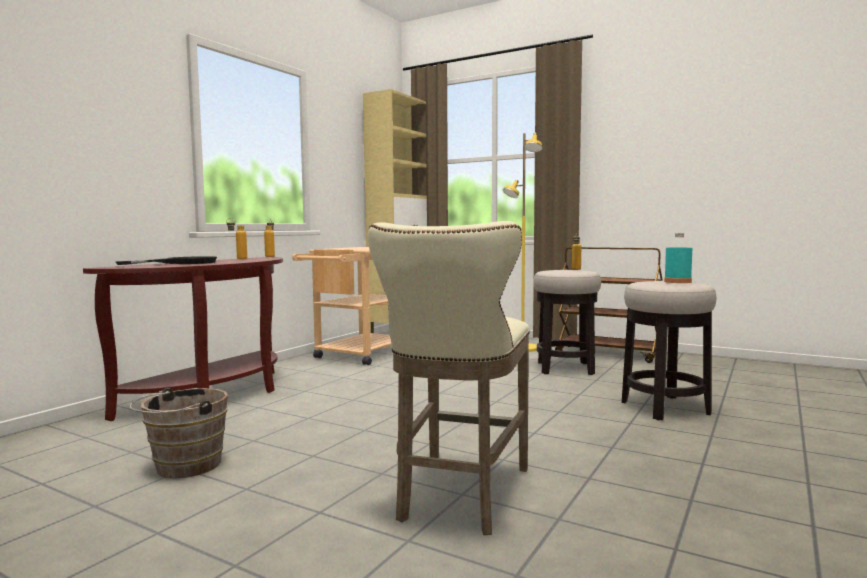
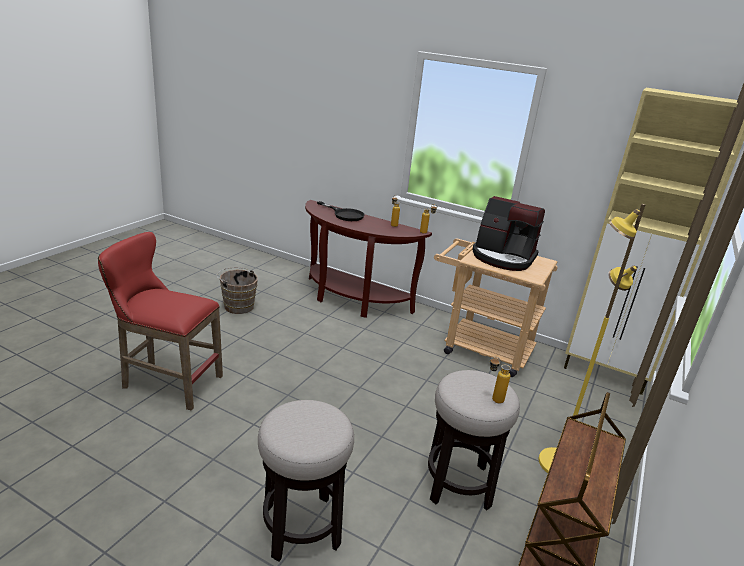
camera: 85 degrees right, 20 degrees up
(356, 248) = (503, 257): none -> coffee machine
(459, 496) = (167, 382): beige stool -> red stool
(677, 282) = (302, 428): turquoise bottle -> none

